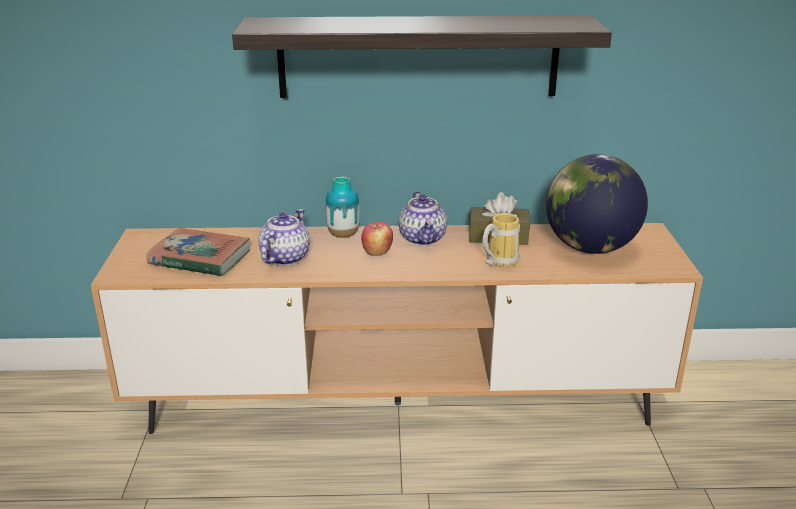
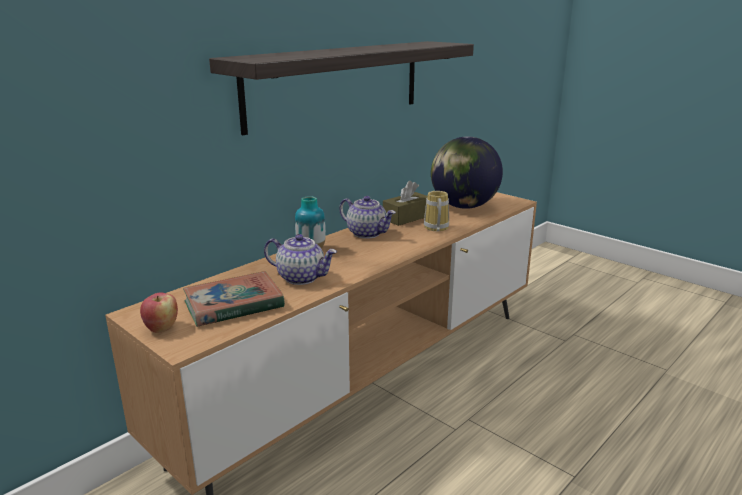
camera: 45 degrees left, 5 degrees down
(285, 257) = (302, 277): teapot -> teapot turned 135 degrees clockwise
(377, 253) = (357, 251): apple -> apple (161, 328)

